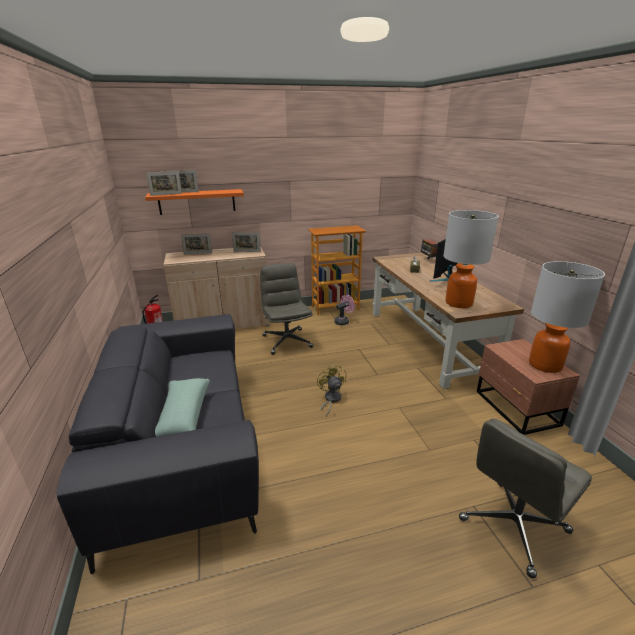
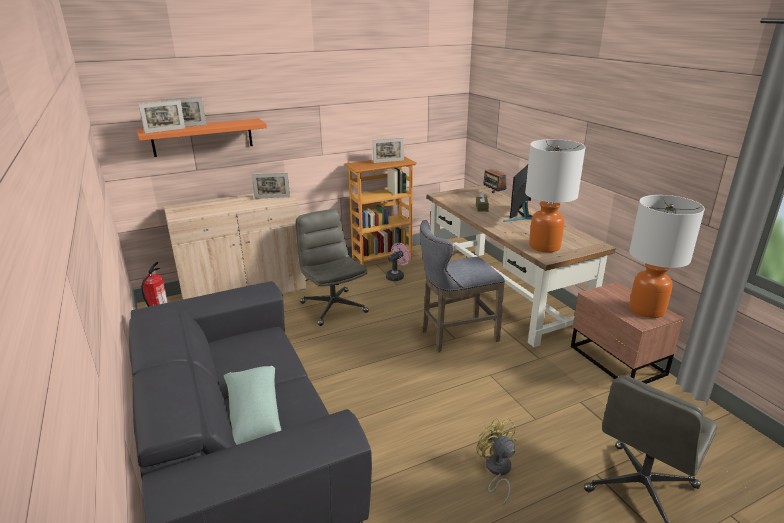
camera: 10 degrees left, 0 degrees up
(198, 253) = (208, 204): picture frame -> picture frame (388, 161)
(331, 400) = (408, 374): yellow fan -> yellow fan (496, 471)
(378, 372) = (455, 335): none -> grey stool

